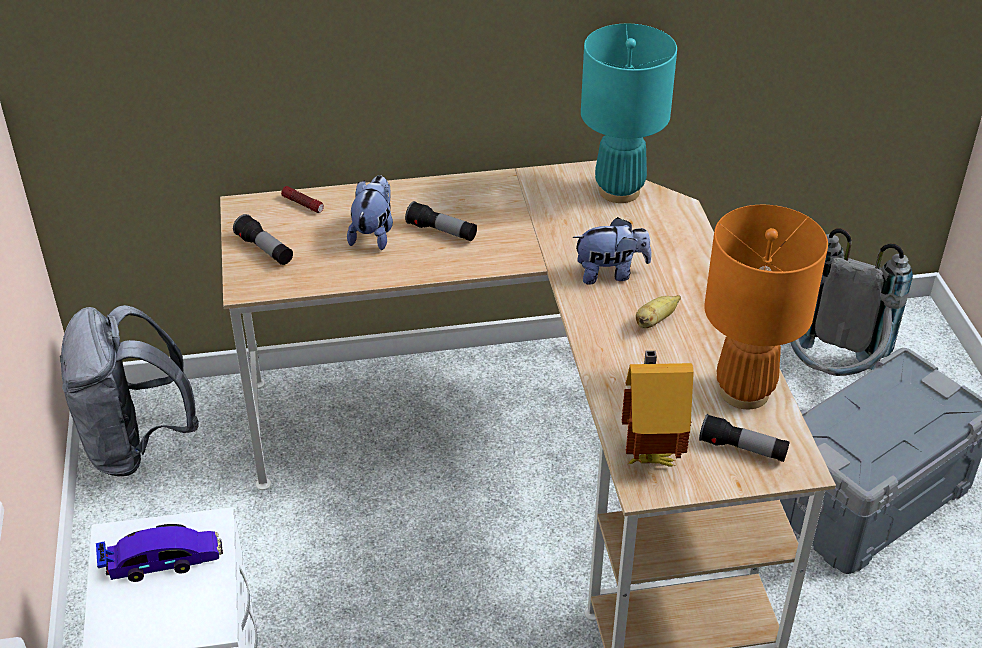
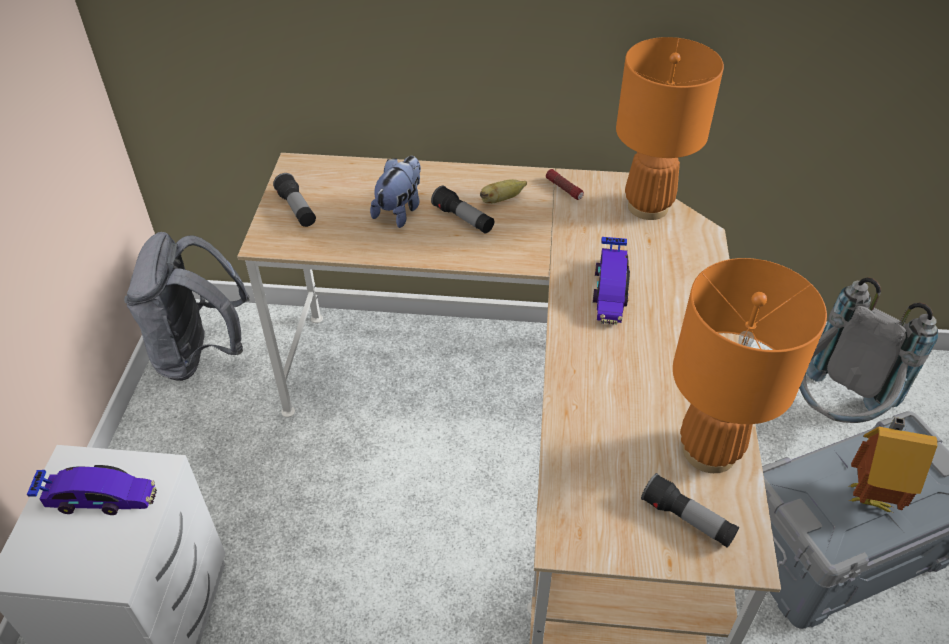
camera: 15 degrees right, 5 degrees up
(303, 204) = (349, 171): flashlight -> flashlight (564, 189)
(610, 273) = (610, 290): plush toy -> toy car
(619, 191) = (648, 206): turquoise table lamp -> orange table lamp
(650, 454) = (584, 503): toy house -> toy house (869, 495)
(655, 321) = (639, 350): banana -> banana (501, 199)

